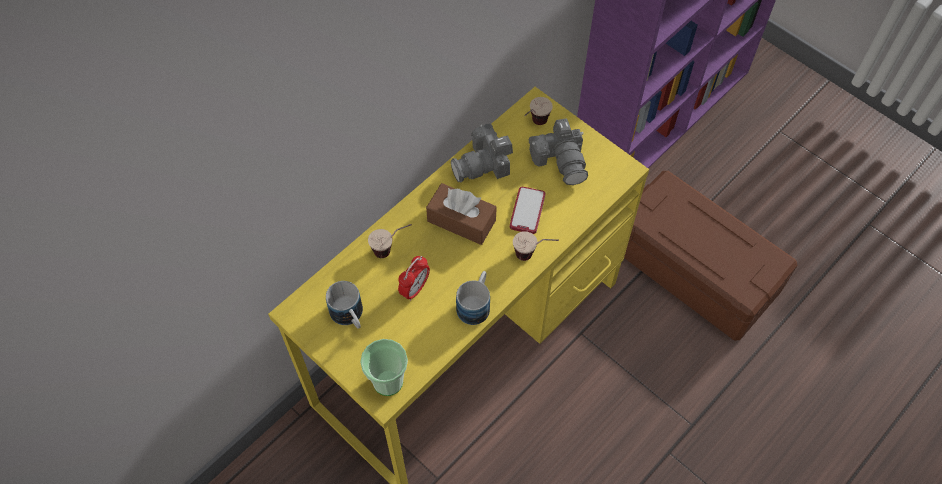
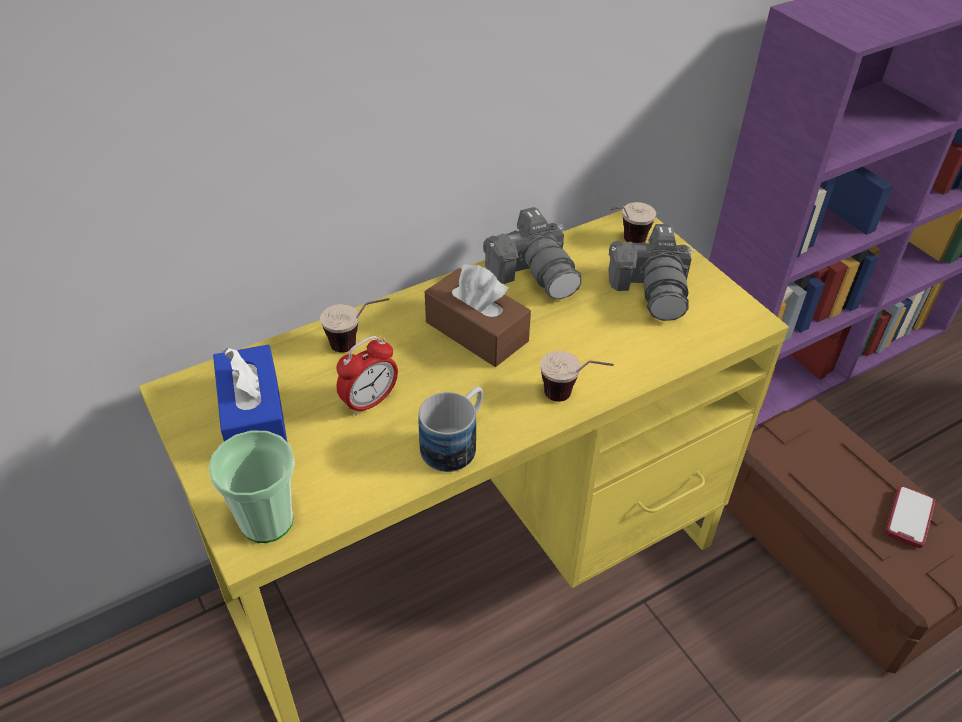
camera: 15 degrees right, 15 degrees down
(350, 317) = (254, 416): mug -> blue tissue box
(483, 164) = (535, 273): camera -> camera turned 105 degrees counterclockwise
(527, 211) = (581, 340): phone -> phone (909, 518)

